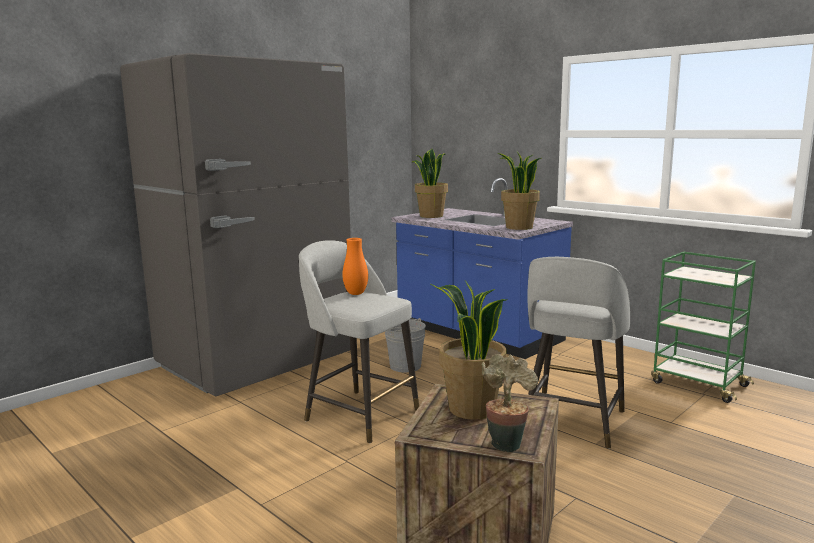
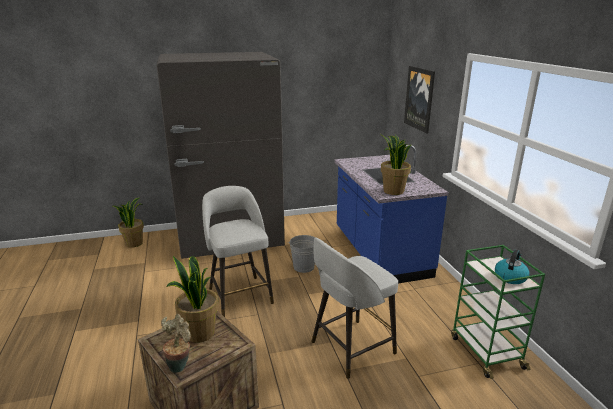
camera: 30 degrees right, 10 degrees up
(356, 293) = (241, 223): orange vase -> none
(431, 216) = (360, 163): potted plant -> potted plant (134, 243)
(482, 129) = (419, 98): none -> picture
(719, 276) = (510, 277): none -> kettle

